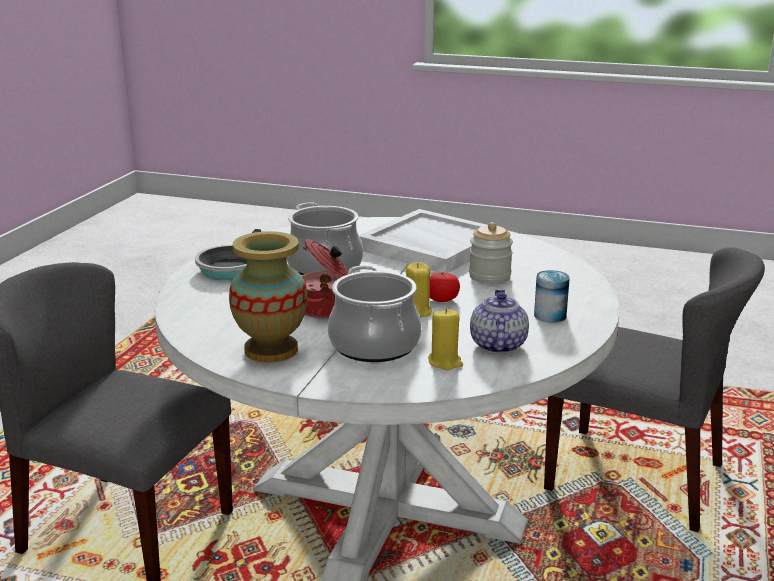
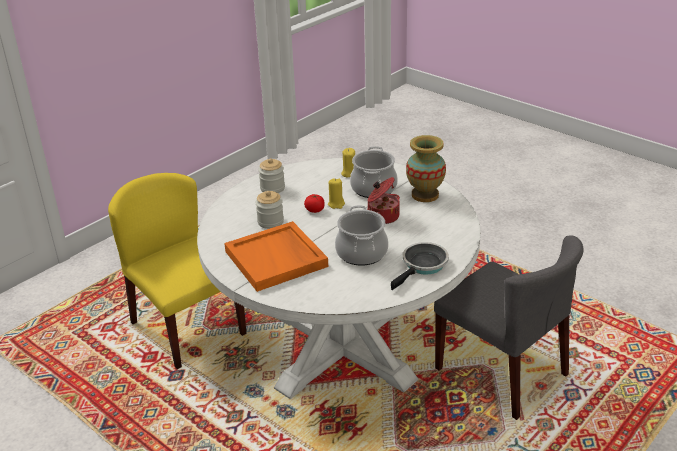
camera: 155 degrees left, 10 degrees up
(430, 246) = (277, 259): white tray -> orange tray
(497, 345) = (317, 177): teapot -> none
(550, 315) = (272, 188): can -> jar
(636, 477) = (187, 328): grey chair -> yellow chair

